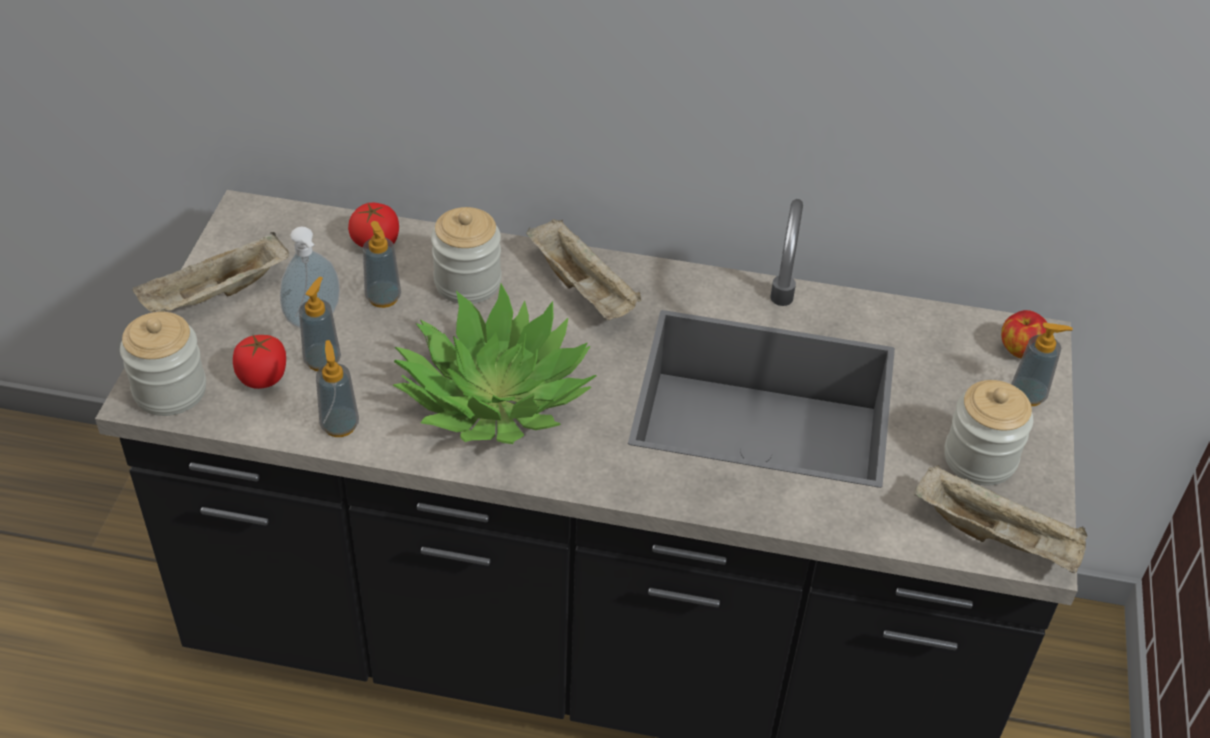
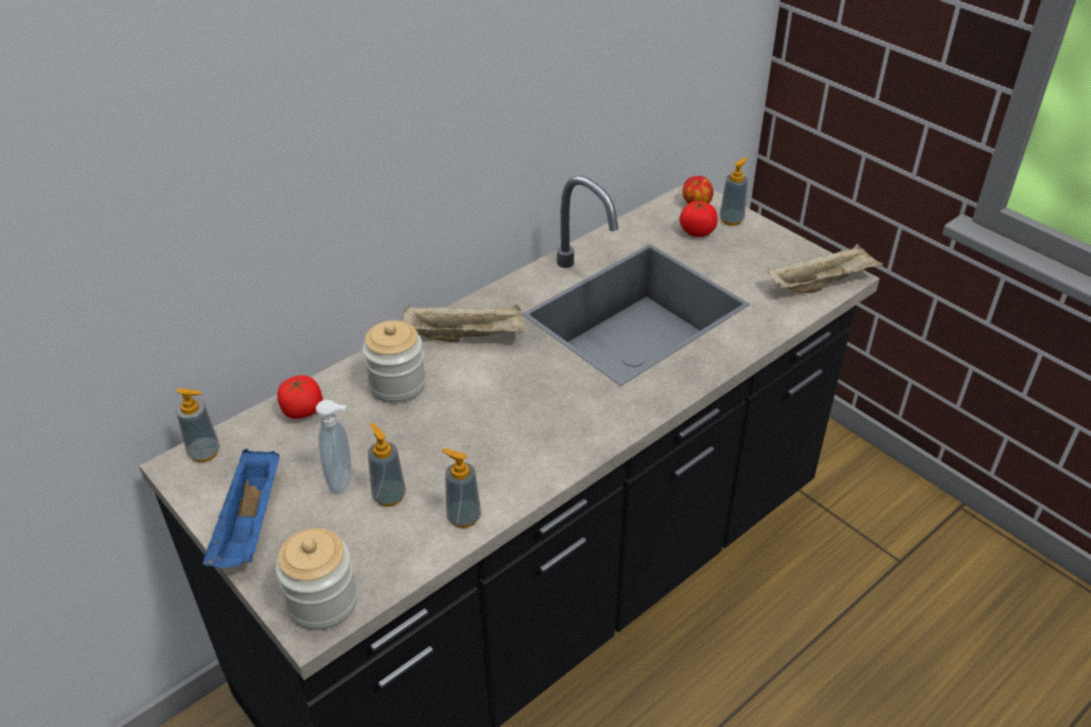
camera: 50 degrees left, 5 degrees down
(216, 295) = (250, 525): beige tray -> blue tray
(262, 377) = (369, 538): tomato -> tomato (697, 231)
(383, 297) = (363, 433): soap dispenser -> soap dispenser (204, 453)
(494, 397) = (518, 425): potted plant -> none
(979, 458) = (761, 259): jar -> none

